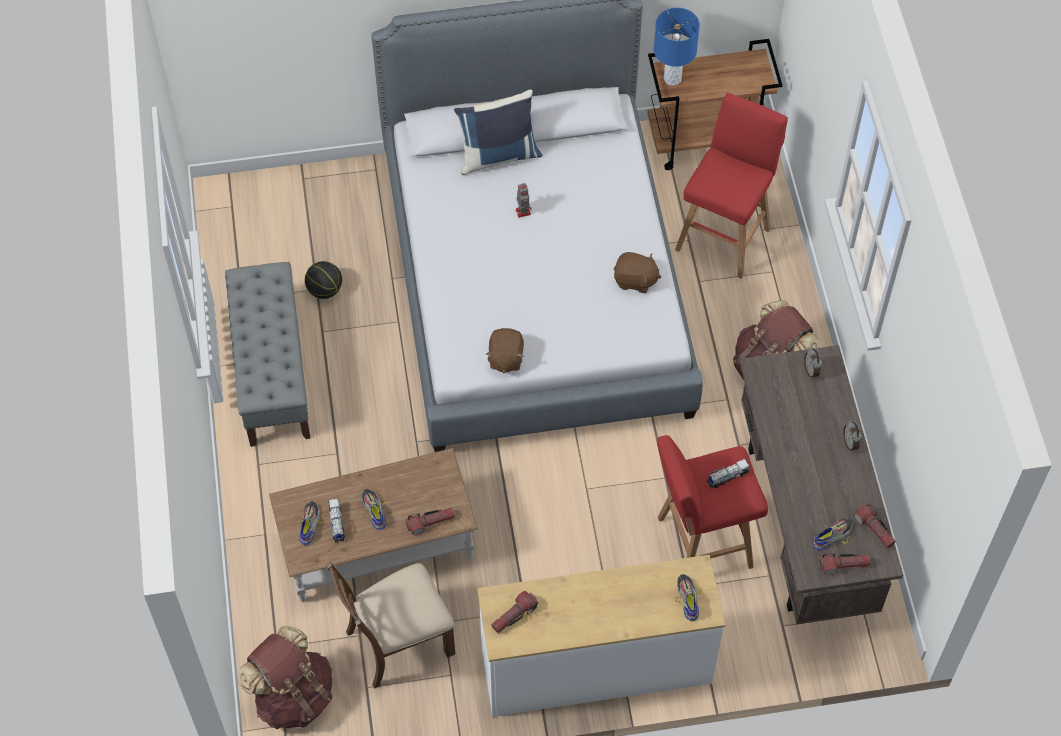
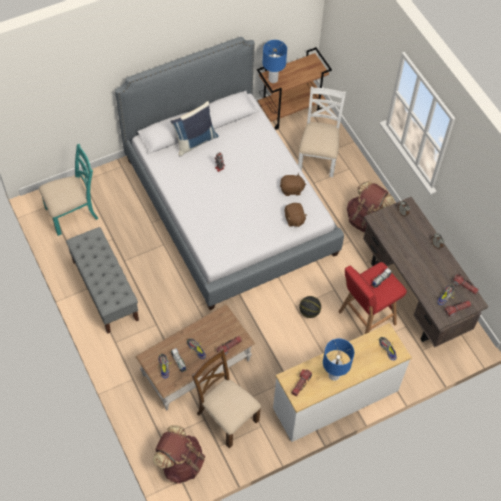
camera: 20 degrees left, 0 degrees up
(265, 228) = (72, 213): none -> turquoise chair
(325, 290) = (117, 238): basketball -> basketball (309, 312)
(398, 642) = (226, 416): brown chair -> brown chair turned 90 degrees clockwise
(505, 358) = (239, 248): brown plush toy -> brown plush toy (294, 219)
(576, 617) = (334, 375): none -> blue table lamp
(724, 237) = (318, 157): red stool -> white chair

